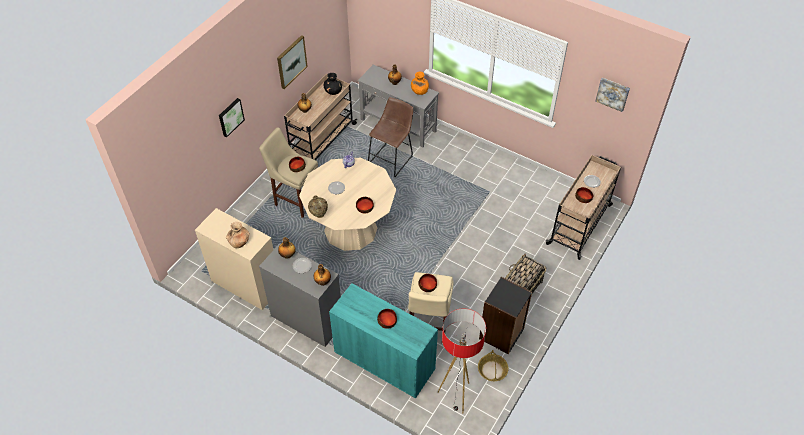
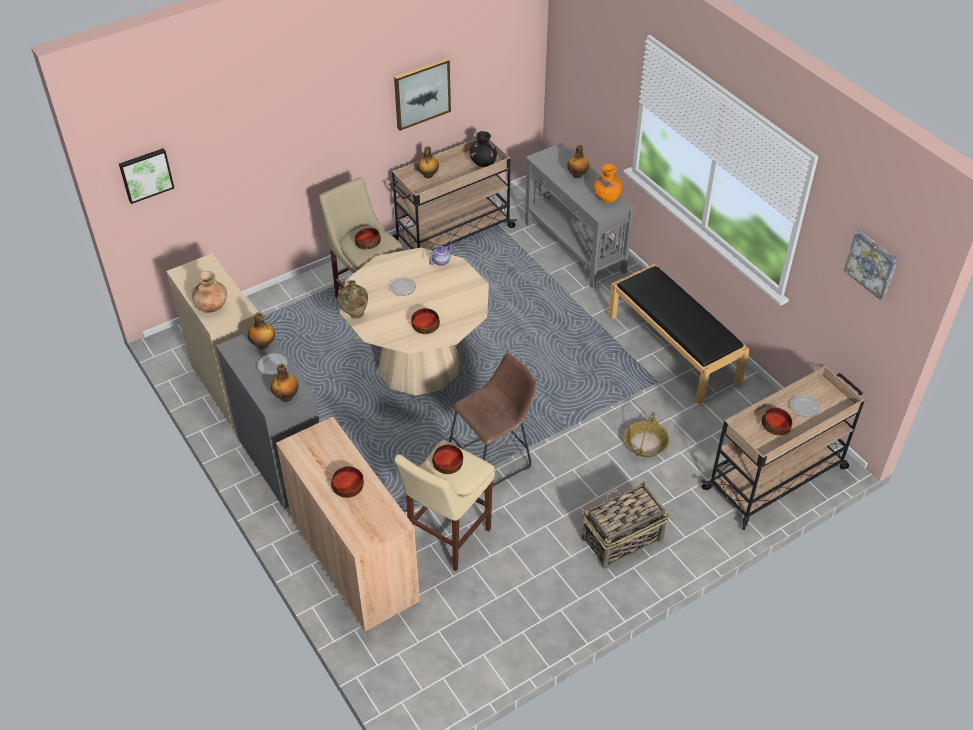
camera: 25 degrees right, 5 degrees down
(230, 117) = (291, 137): picture -> picture (146, 174)
(384, 360) = (354, 560): turquoise cabinet -> beige cabinet
(392, 159) = (537, 289): brown stool -> brown stool (493, 459)
(456, 396) = (427, 654): floor lamp -> none
(487, 168) = (674, 348): none -> black bench
(492, 370) = (505, 640): basket -> basket (645, 444)
(502, 334) = (552, 592): black bookcase -> none

